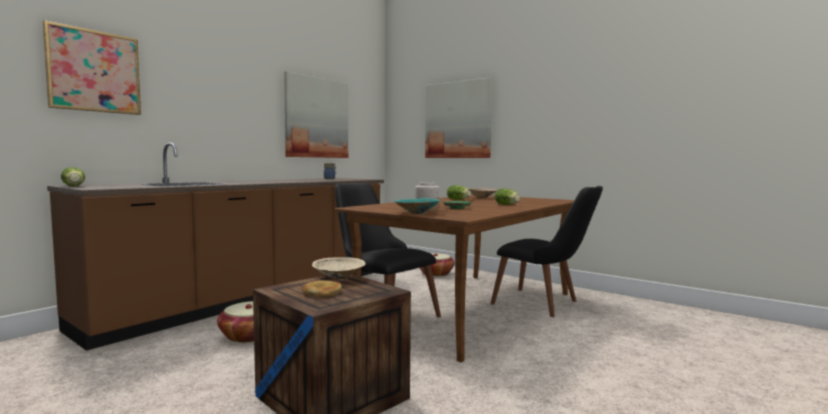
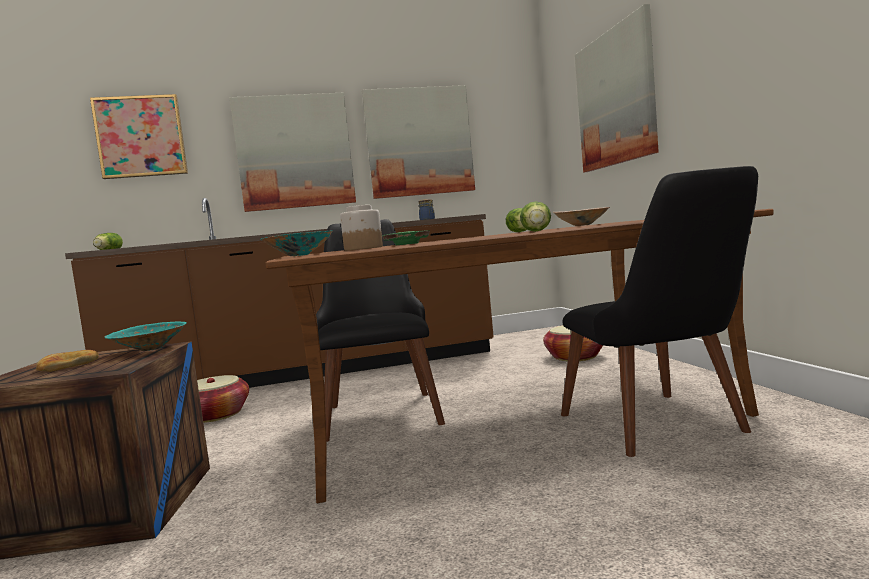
camera: 40 degrees right, 0 degrees up
(232, 111) = (294, 152): none -> picture
(339, 278) = (149, 349): beige bowl -> turquoise bowl

